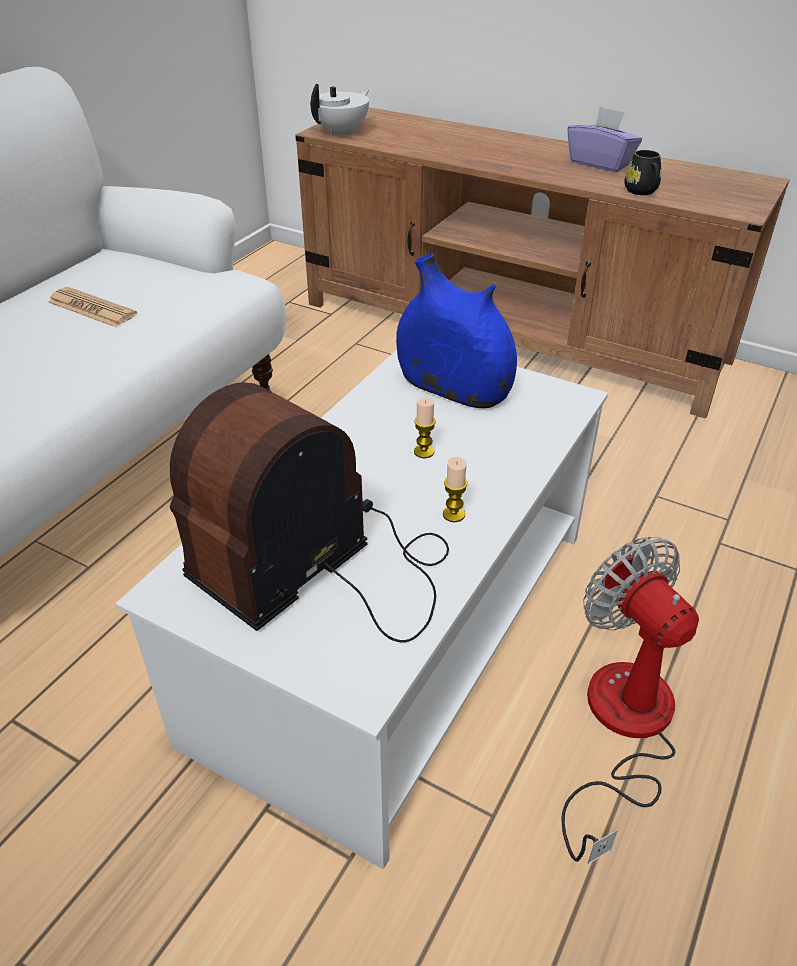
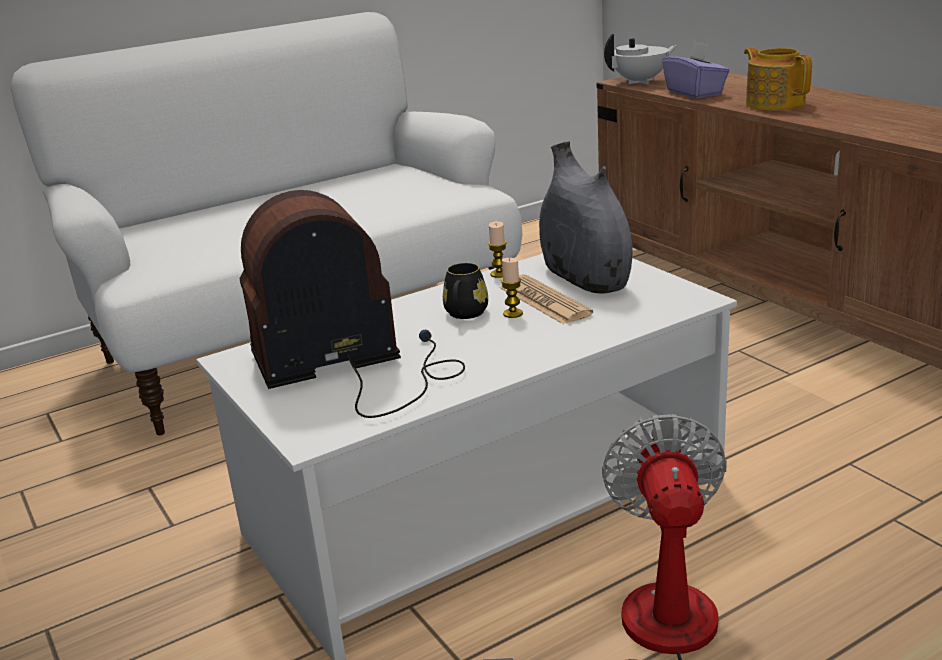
camera: 30 degrees right, 15 degrees down
(92, 308) = (346, 196): newspaper -> newspaper (544, 301)
(453, 389) = (585, 278): blue vase -> grey vase
(453, 514) = (494, 355): candle -> candle (499, 274)
(498, 157) = (774, 103): none -> teapot
(600, 163) = (882, 112): purple tissue box -> purple tissue box (695, 93)
(642, 192) = (900, 135): black mug -> black mug (465, 314)

